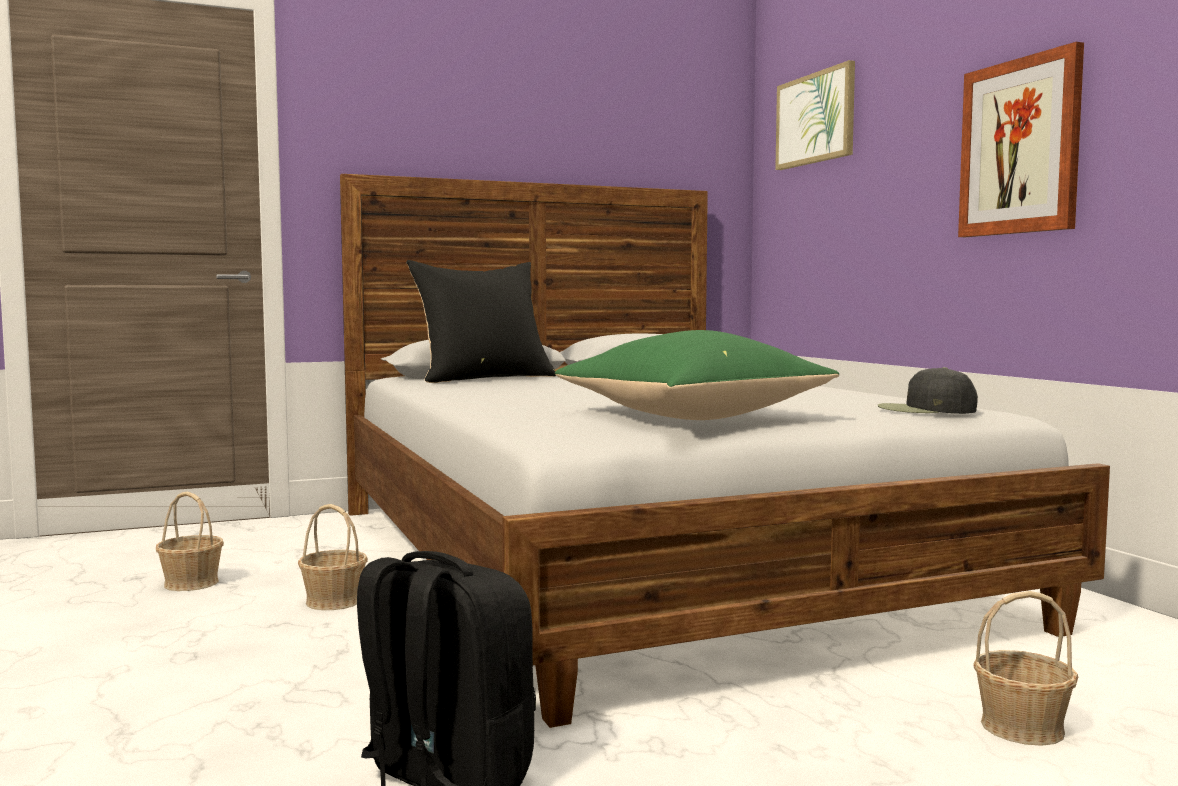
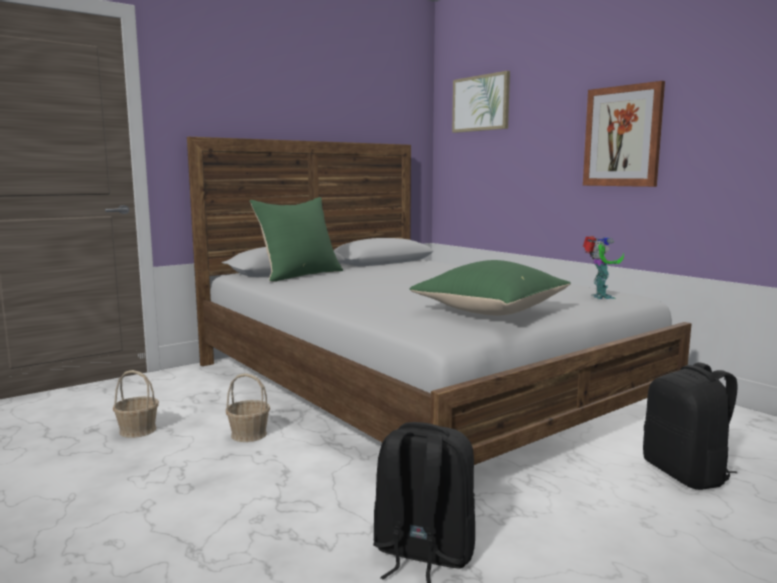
camera: 15 degrees left, 5 degrees up
(484, 379) = (300, 275): black pillow -> green pillow
(924, 410) = (600, 297): black cap -> toy robot
(1023, 727) = (686, 474): basket -> black backpack

